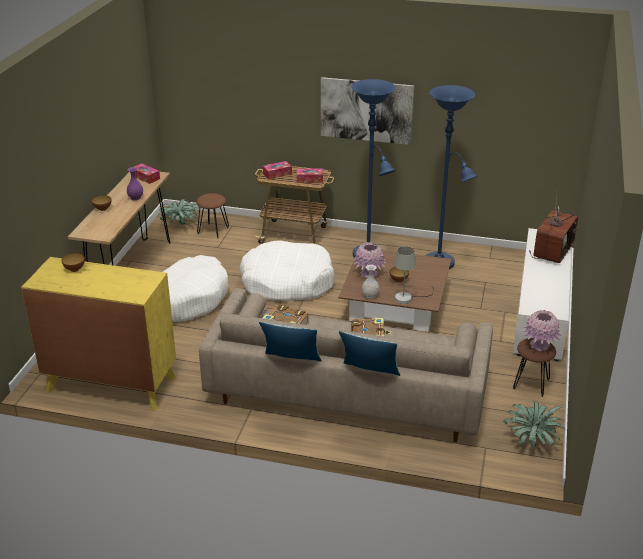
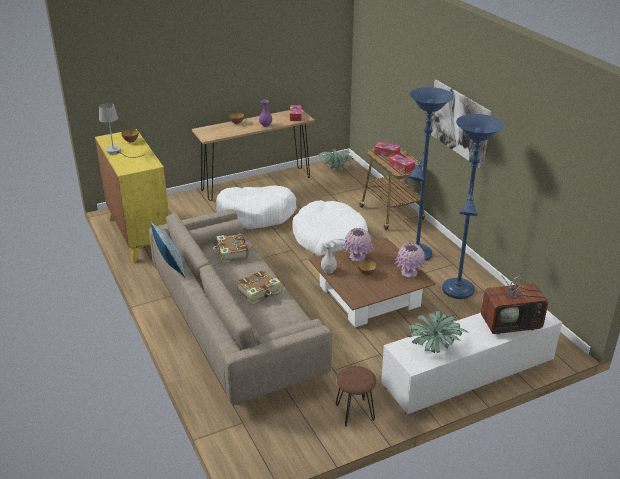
camera: 50 degrees right, 0 degrees up
(213, 230) = (348, 183): brown stool -> none
(369, 374) = (192, 303): pillow -> none
(408, 298) = (349, 288): grey table lamp -> grey table lamp (117, 152)
(532, 440) = (279, 445): potted plant -> potted plant (433, 347)
(539, 345) = (360, 377): pink vase -> pink vase (409, 272)

